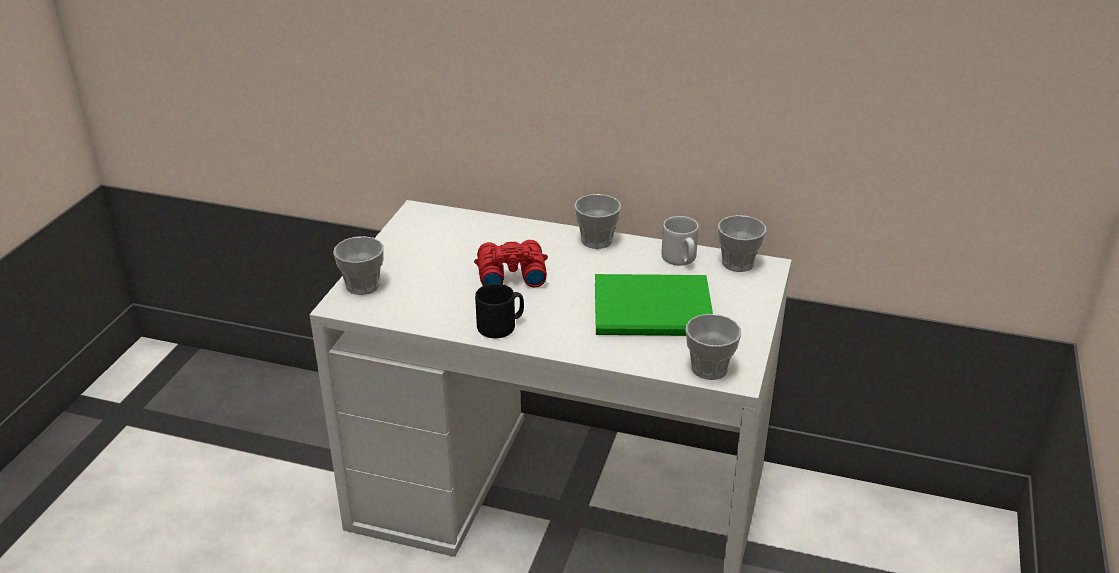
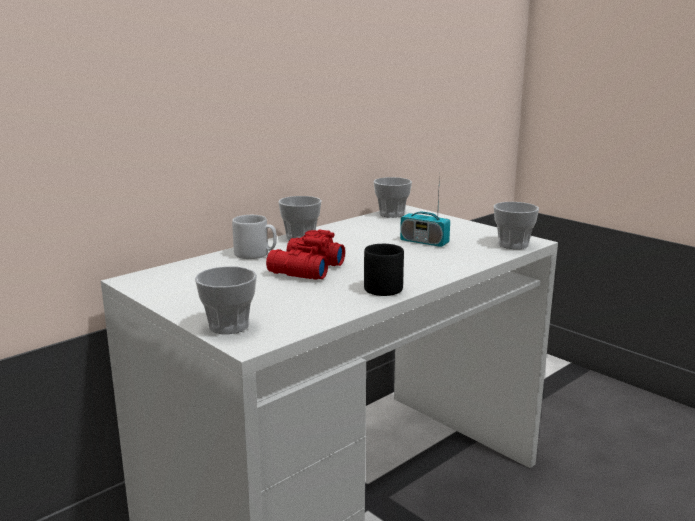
camera: 60 degrees left, 15 degrees down
(656, 311) = (424, 242): green book -> radio
(680, 259) = (365, 224): grey mug -> grey mug (255, 254)

